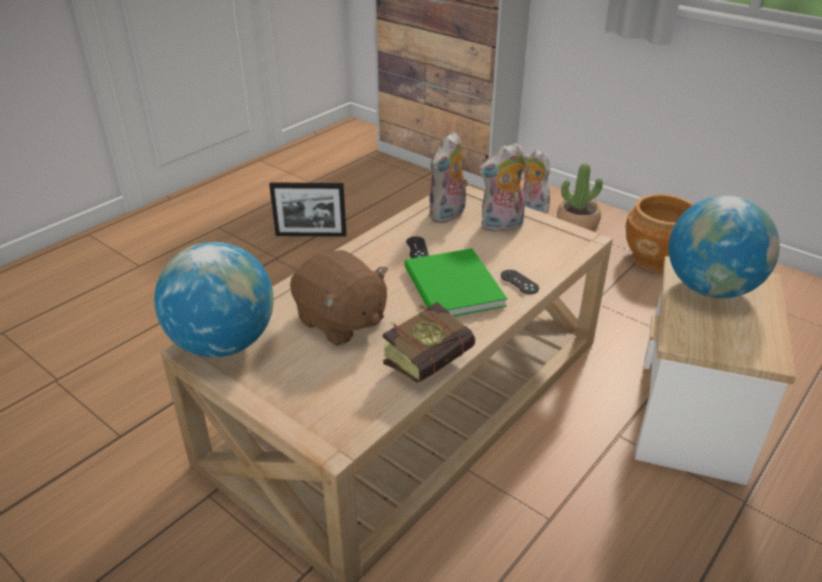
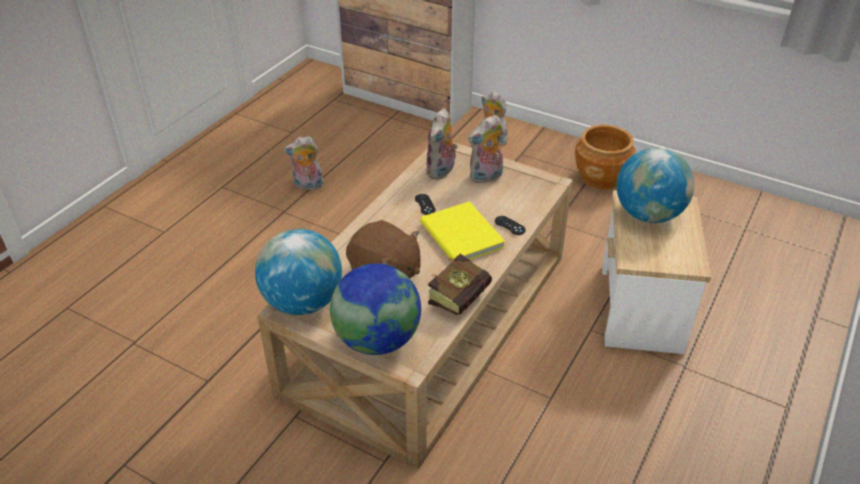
camera: 10 degrees left, 5 degrees up
(302, 403) = (377, 340): none -> globe
(311, 235) = (307, 186): picture frame -> plush toy
(452, 288) = (461, 236): green book -> yellow book
(577, 222) = (532, 150): potted plant -> none

